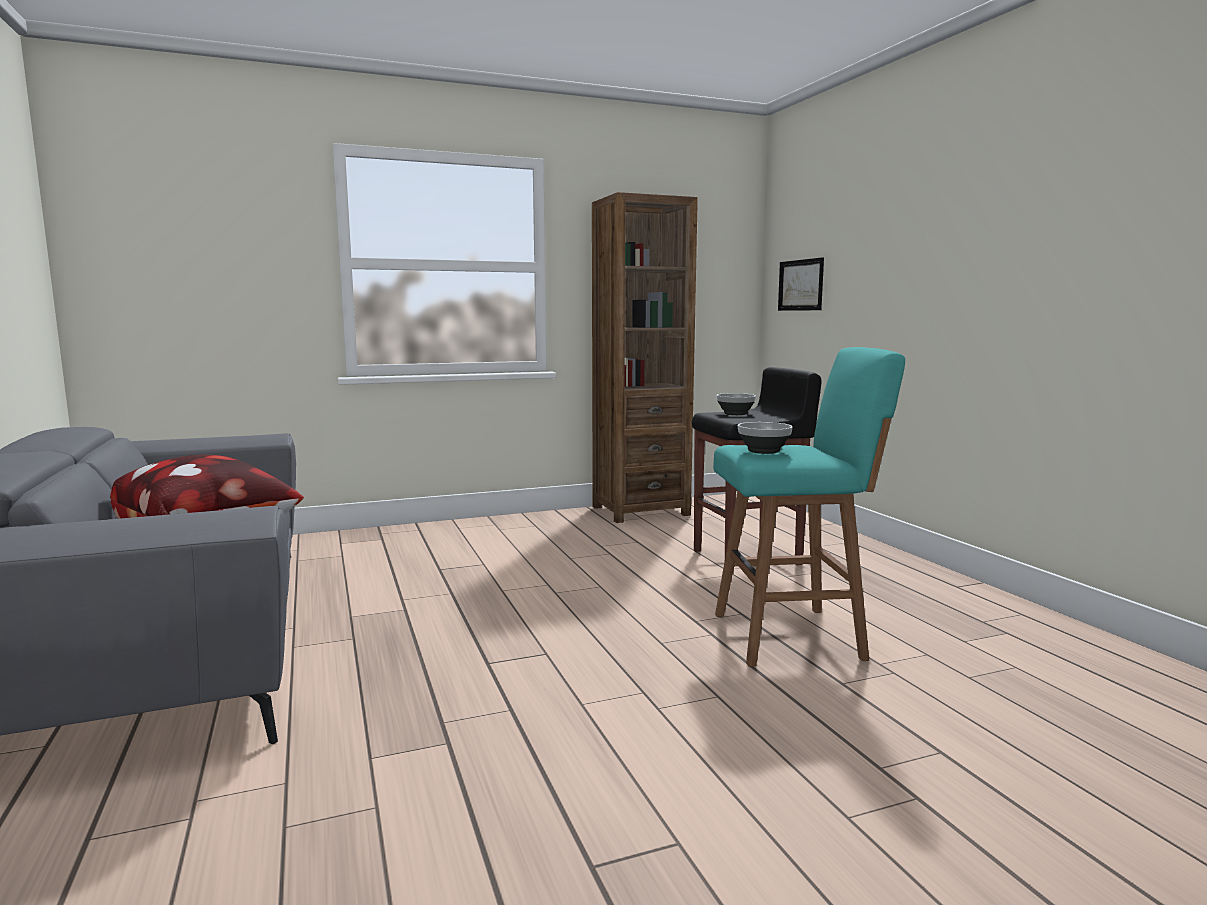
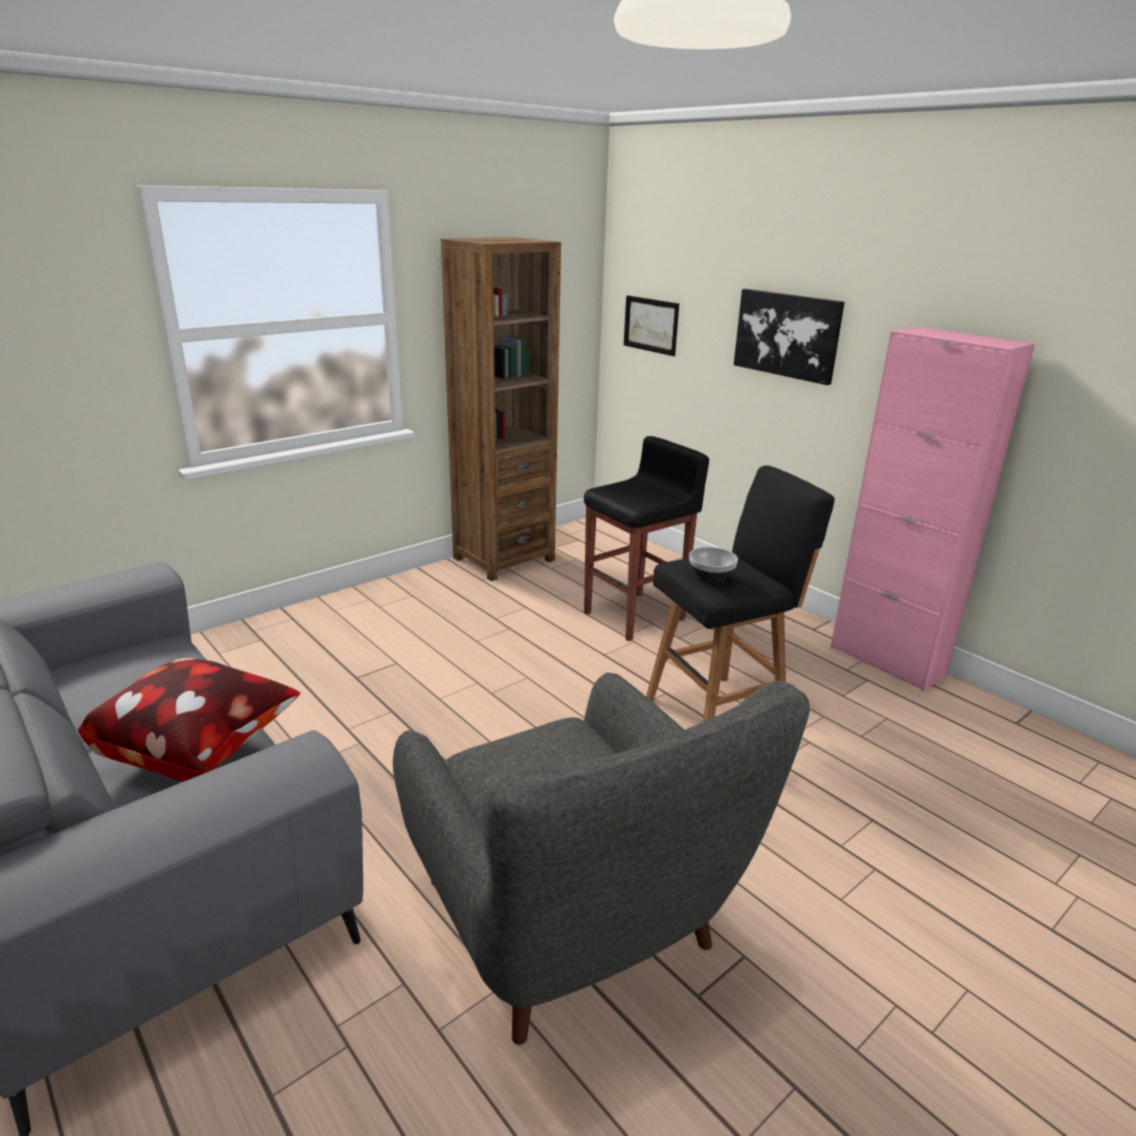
camera: 20 degrees left, 15 degrees up
(492, 777) = (573, 929): none -> grey armchair
(736, 414) = (626, 490): bowl -> none
(793, 636) = (718, 713): turquoise stool -> black stool
(921, 261) = (787, 335): none -> picture
(1043, 620) = (887, 661): none -> pink cabinet

